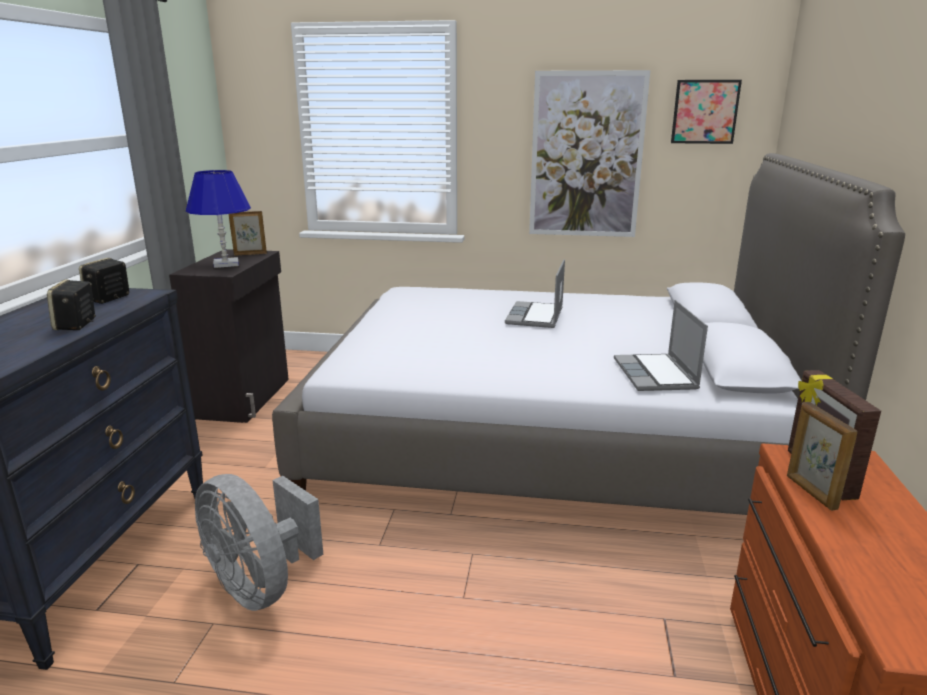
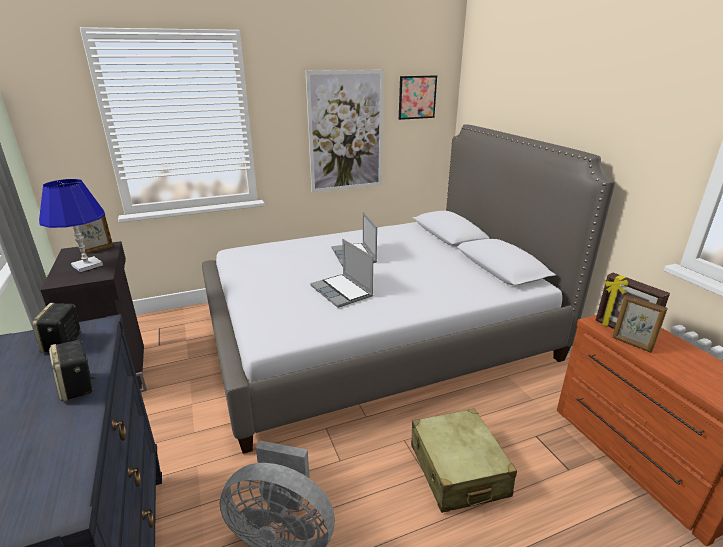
camera: 30 degrees left, 5 degrees up
(509, 610) = (458, 470): none -> beige suitcase
(656, 375) = (469, 284): laptop -> laptop (342, 291)

